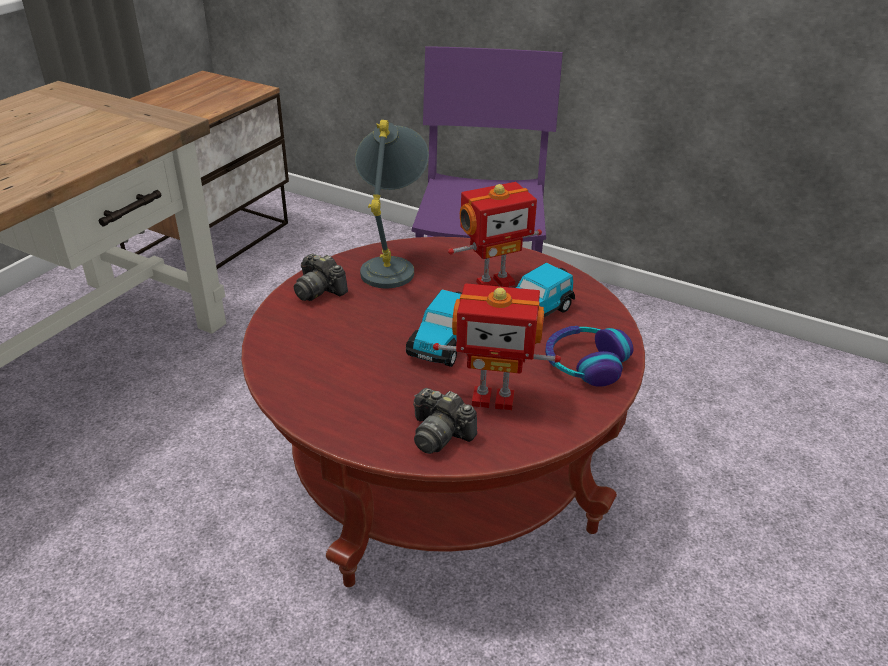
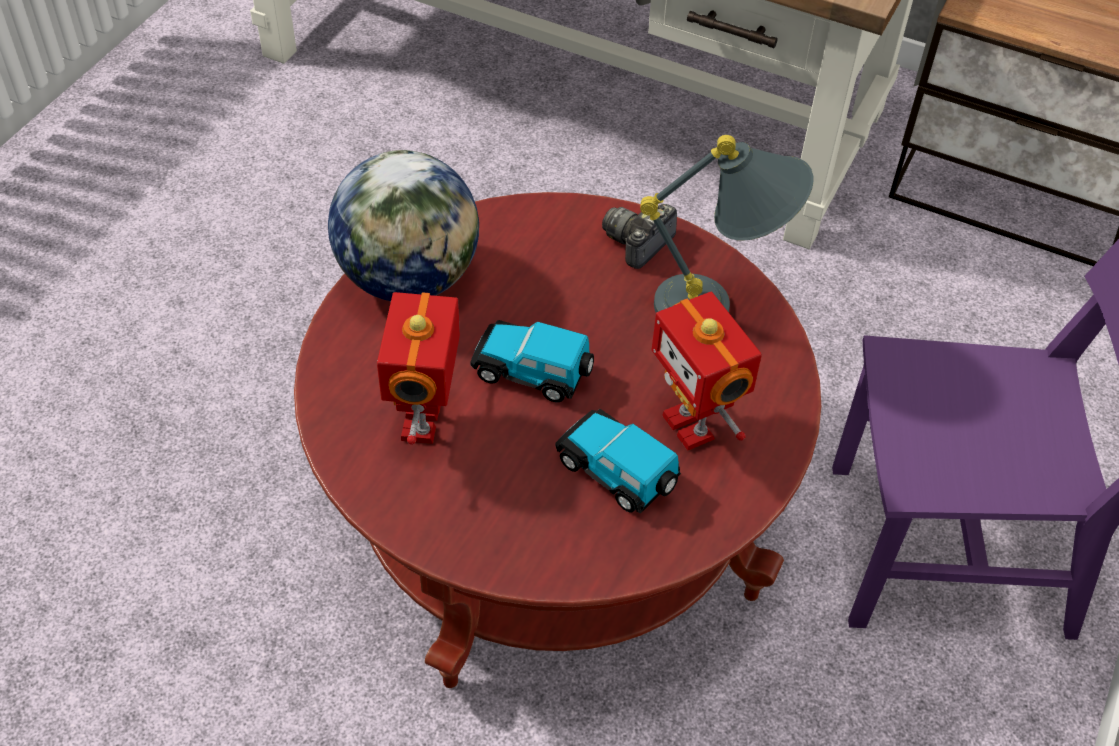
camera: 85 degrees right, 15 degrees up
(331, 405) = (409, 278): none -> globe
(440, 434) = (359, 374): camera -> none
(585, 364) = (498, 524): headphones -> none

